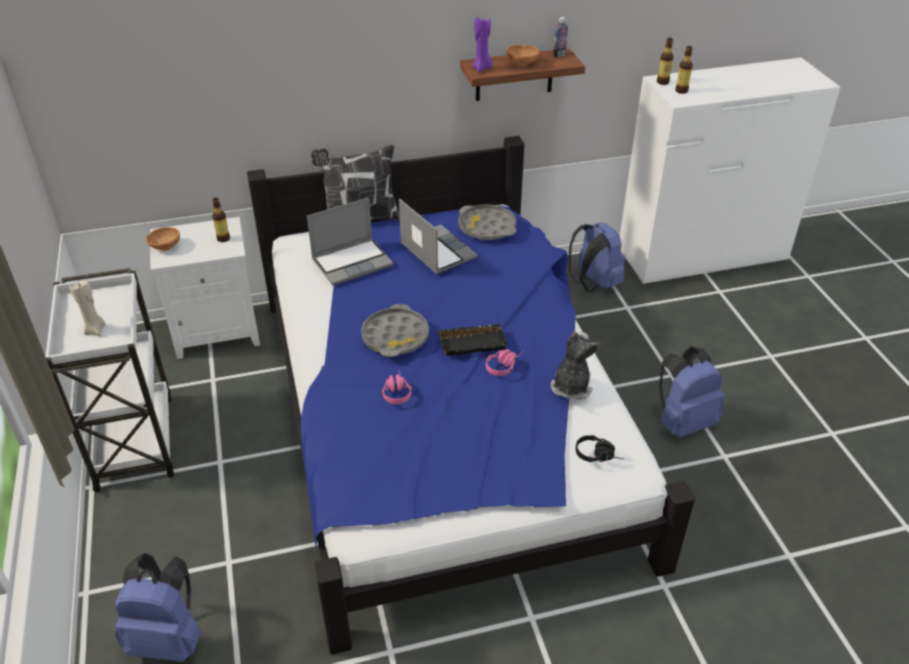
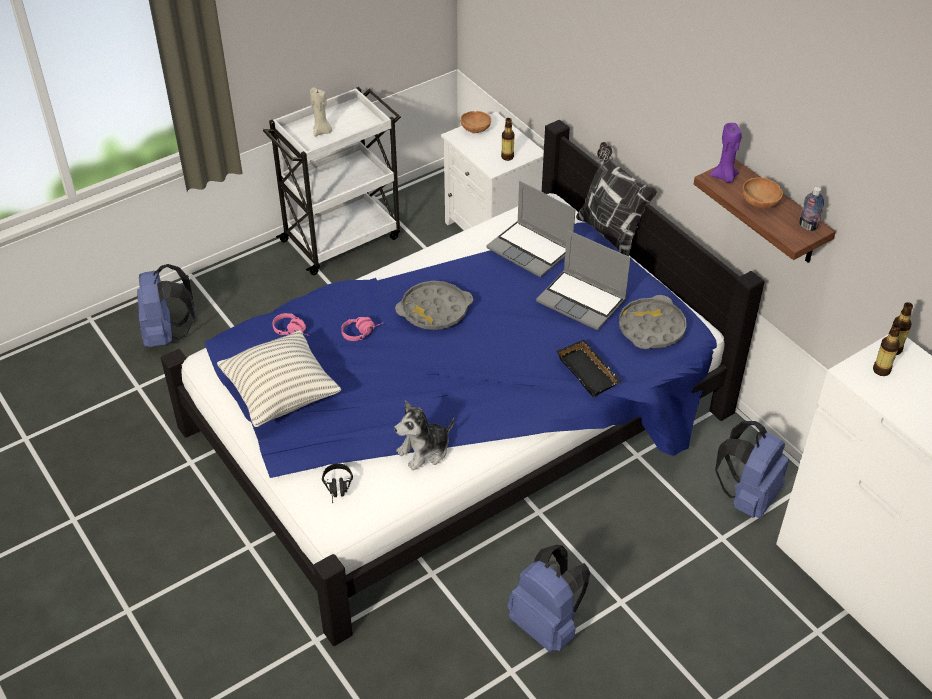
camera: 70 degrees right, 5 degrees up
(436, 251) = (582, 301): laptop -> laptop turned 90 degrees clockwise
(452, 473) = (281, 395): none -> pillow
(472, 342) = (451, 364): black tray -> black tray (590, 372)
(504, 365) = (429, 394): pink headphones -> pink headphones (293, 331)
(571, 386) = (424, 451): plush toy -> plush toy turned 150 degrees clockwise

